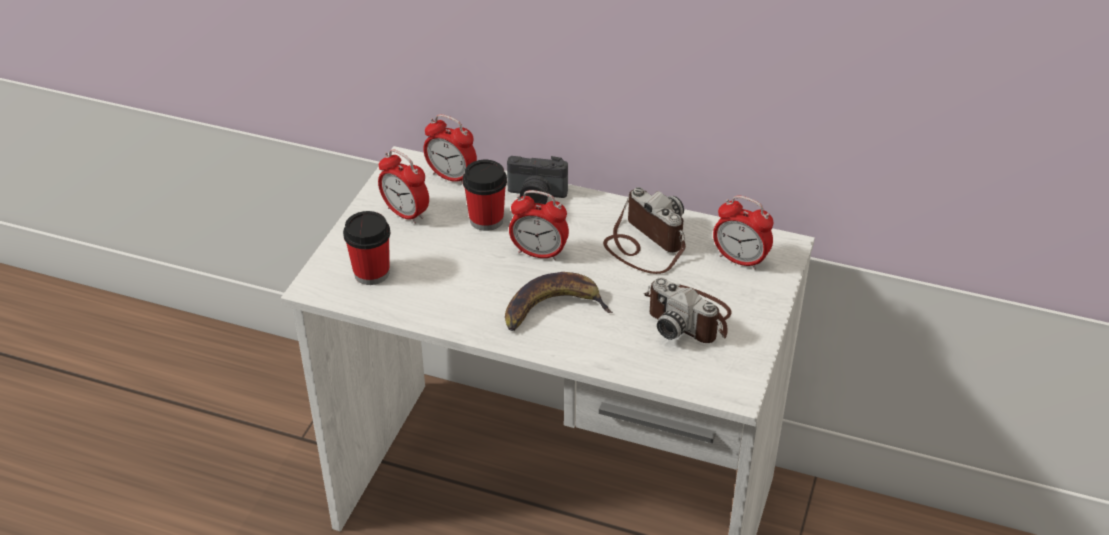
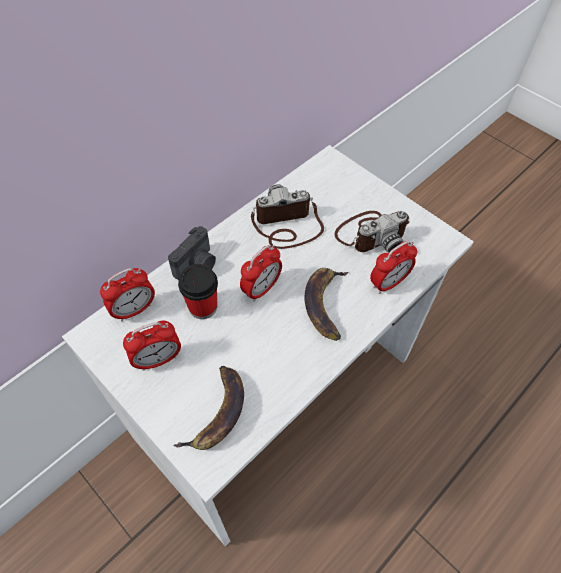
camera: 65 degrees left, 15 degrees up
(371, 273) = (217, 413): cup -> banana
(740, 260) = (331, 186): alarm clock -> alarm clock (388, 283)

